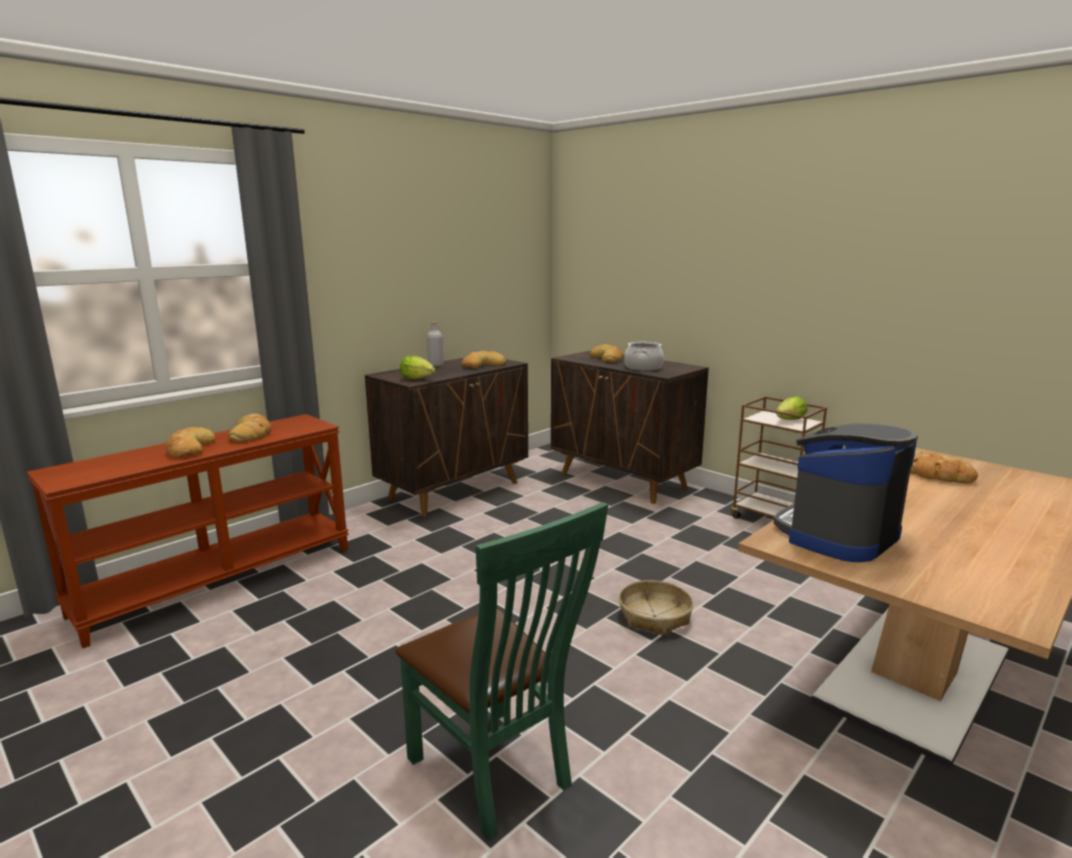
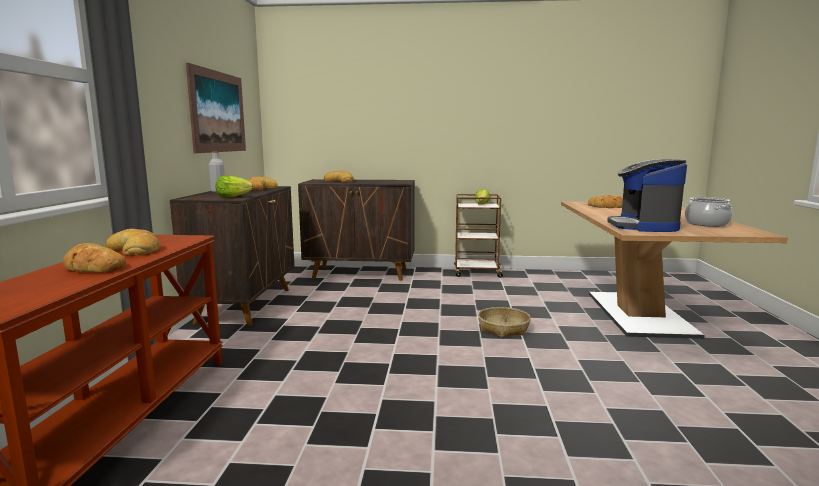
camera: 40 degrees left, 5 degrees down
(460, 274) = (218, 112): none -> picture
(496, 775) = (572, 428): green chair -> none
(643, 367) = (378, 182): cooking pot -> cooking pot (706, 224)

